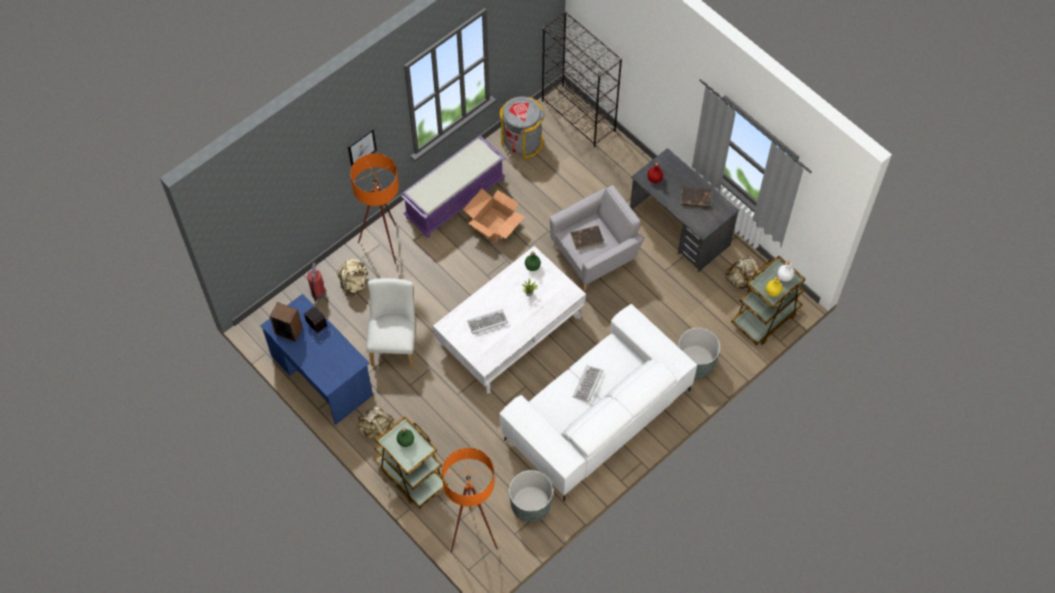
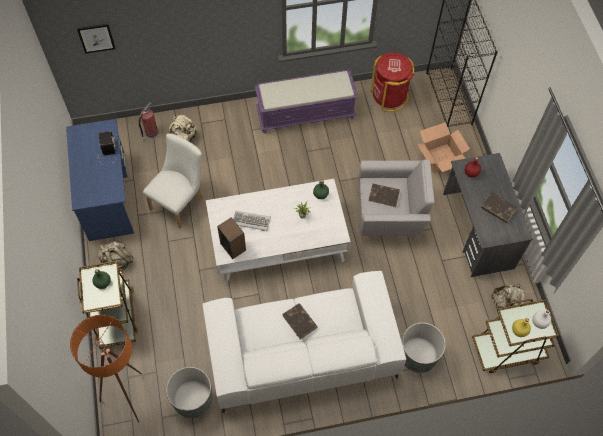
camera: 30 degrees right, 0 degrees up
(289, 331) = (83, 142): speaker -> speaker (233, 246)
(361, 147) = (222, 17): picture -> picture (96, 38)
(385, 248) = (225, 125): orange floor lamp -> none
(494, 225) = (322, 149): cardboard box -> cardboard box (440, 158)
(522, 141) = (389, 96): grey trash can -> red trash can
(588, 384) = (300, 322): keyboard -> brown book

